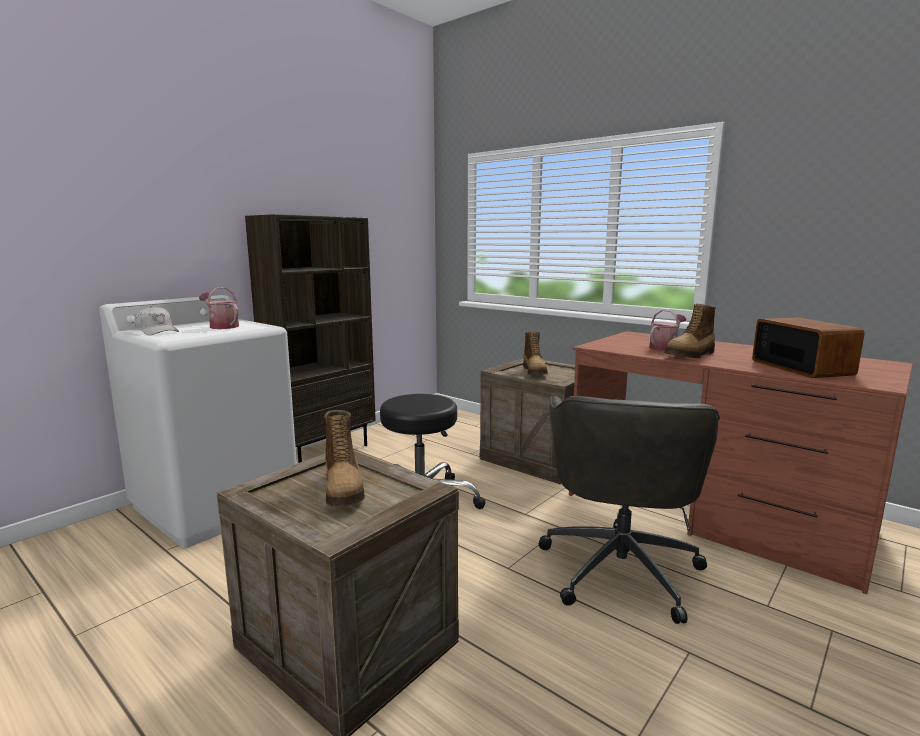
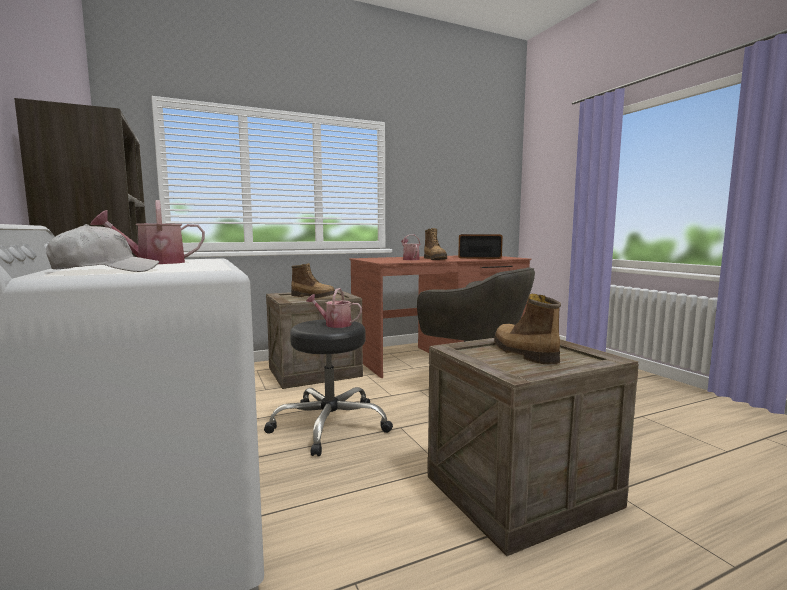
camera: 65 degrees left, 5 degrees down
(344, 489) = (522, 353): boot -> boot turned 120 degrees counterclockwise
(422, 404) = (334, 324): none -> watering can

